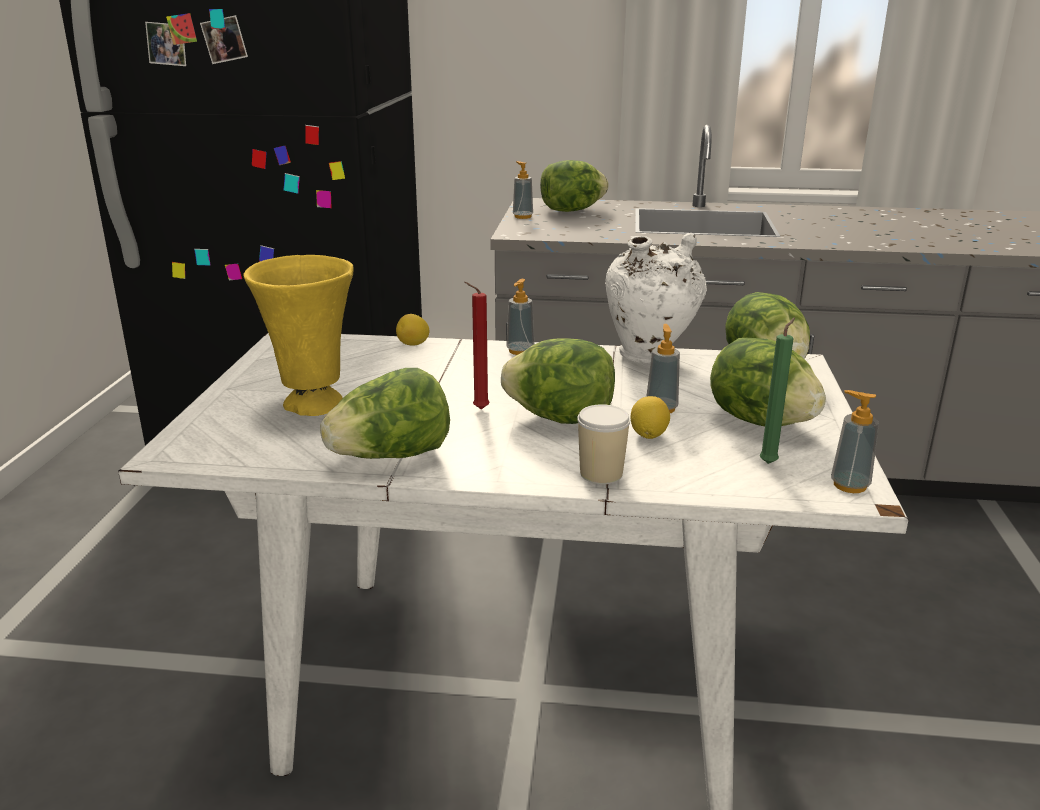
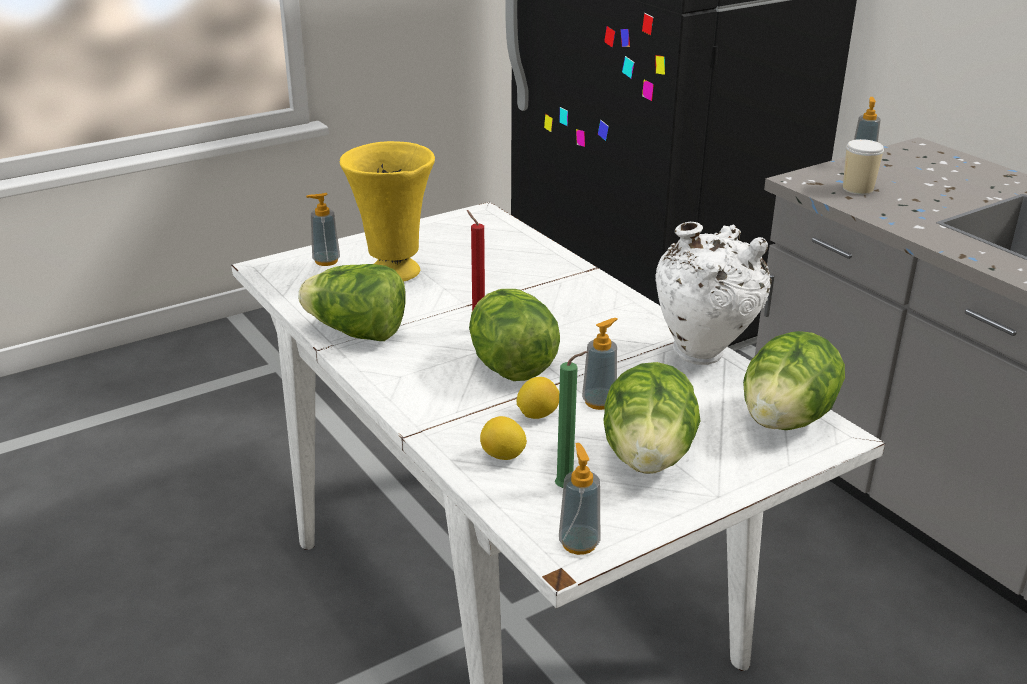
camera: 50 degrees right, 5 degrees up
(413, 345) = (551, 257): lemon -> lemon (503, 456)
(520, 351) = (614, 299): soap dispenser -> soap dispenser (326, 261)
(571, 210) = (935, 173): lettuce -> none
(601, 474) = (439, 419): cup -> cup (858, 189)

